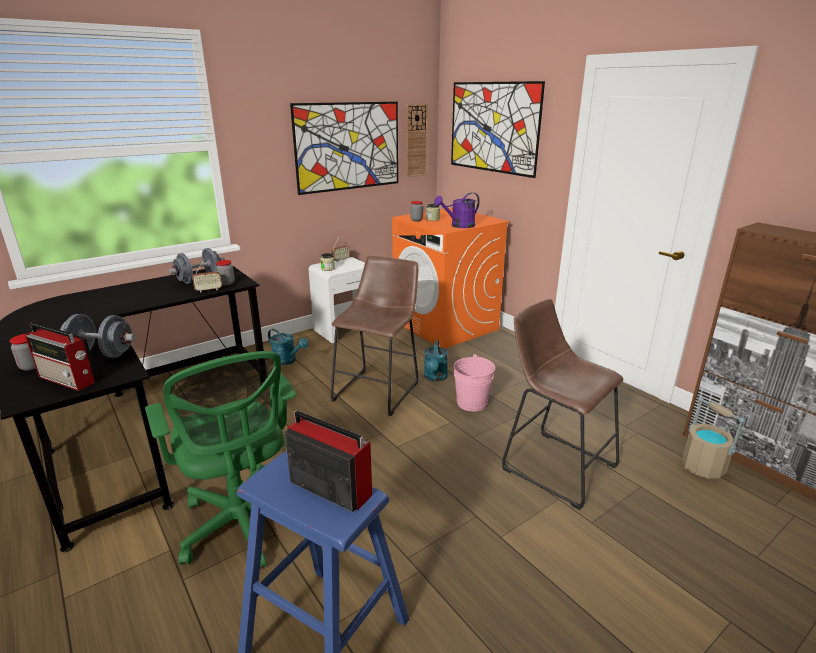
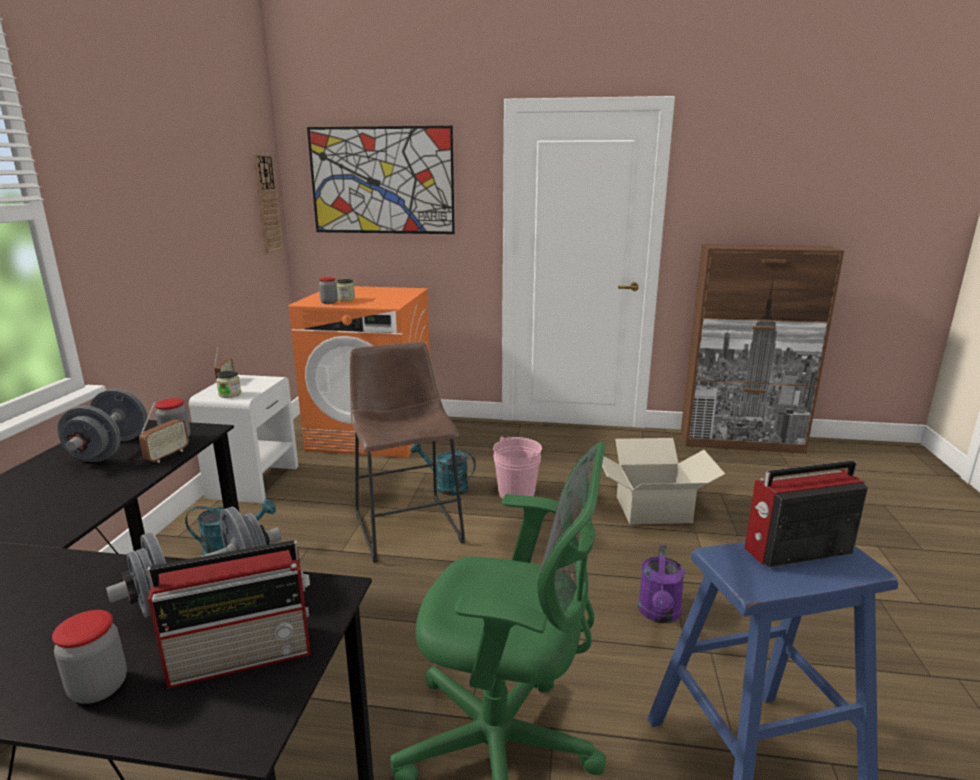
camera: 45 degrees left, 5 degrees down
(348, 146) = (206, 212): picture -> none
(435, 377) = (446, 486): turquoise watering can -> turquoise watering can turned 150 degrees clockwise
(459, 226) = (393, 300): purple watering can -> purple watering can (659, 614)
(553, 464) = (652, 509): brown stool -> cardboard box
(702, 467) = (726, 461): beige bucket -> none

